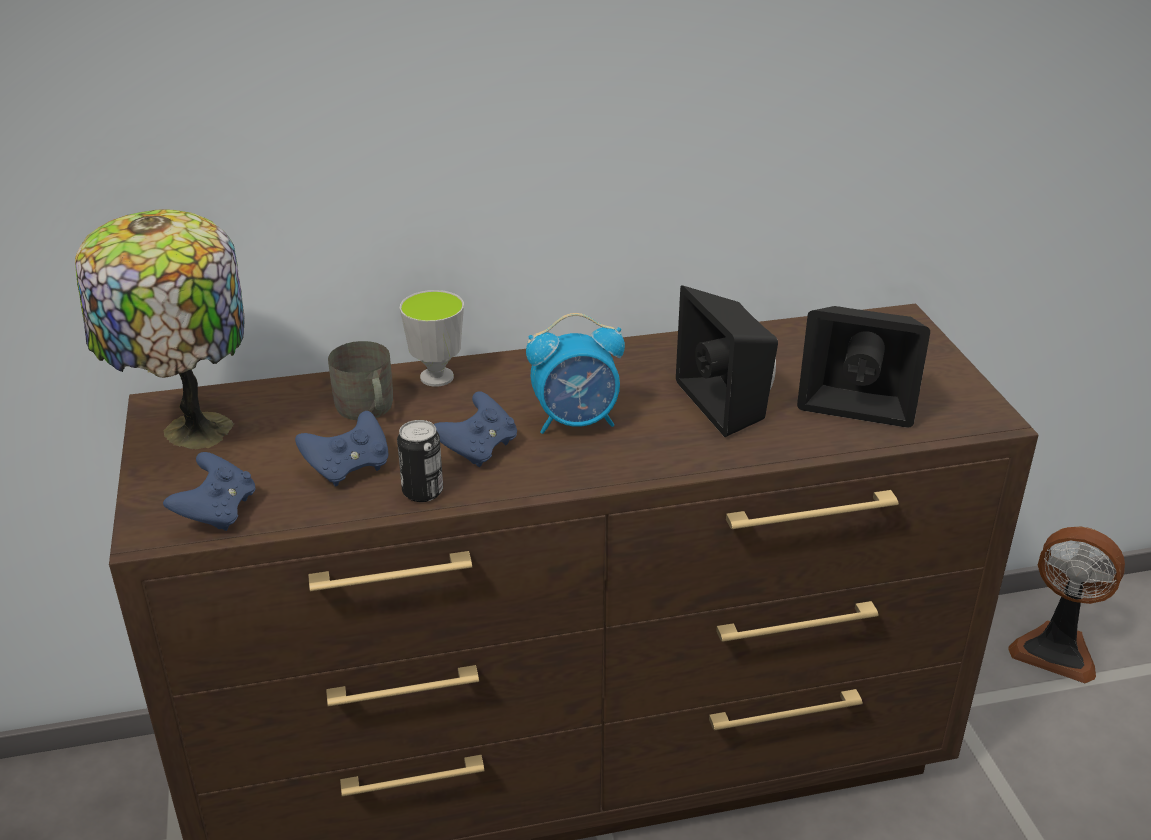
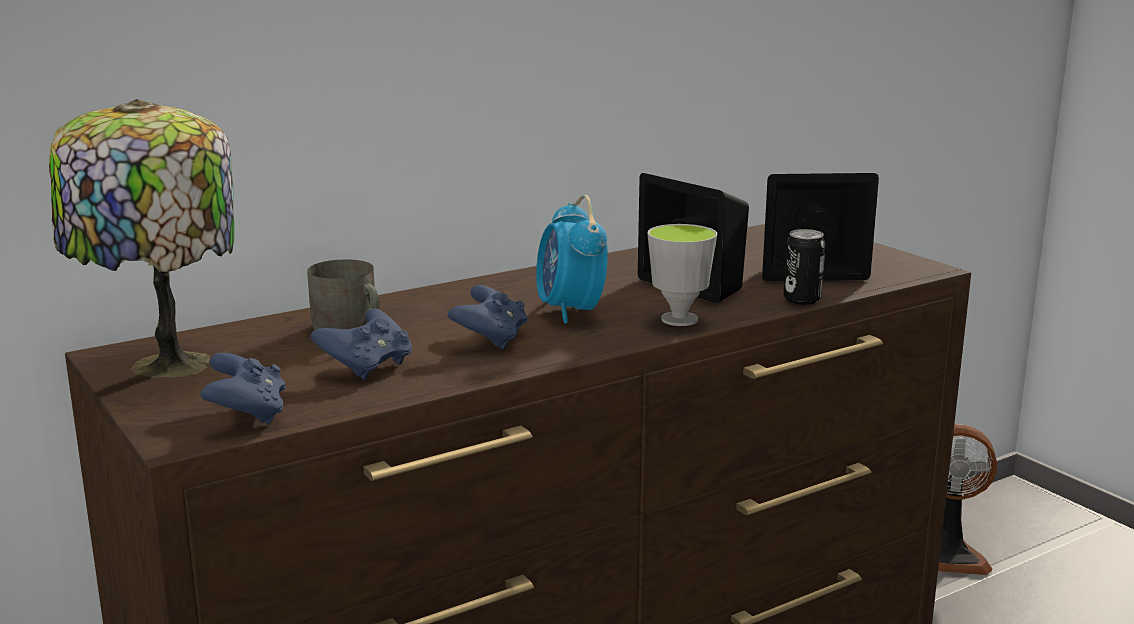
camera: 20 degrees left, 15 degrees down
(422, 492) = (461, 371): can -> can (802, 300)
(437, 377) = (403, 302): cup -> cup (679, 319)
(576, 421) = (570, 311): alarm clock -> alarm clock turned 105 degrees clockwise

